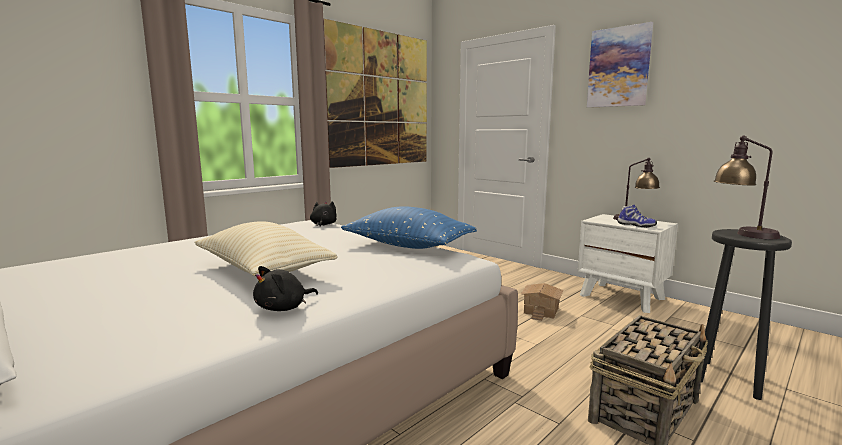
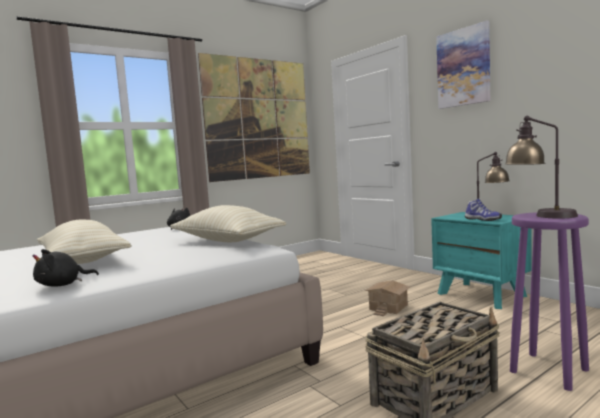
camera: 10 degrees right, 5 degrees down
(408, 246) = (227, 241): blue pillow -> beige pillow
(622, 297) = (481, 295): white nightstand -> turquoise nightstand
(728, 378) = (547, 370): black stool -> purple stool

